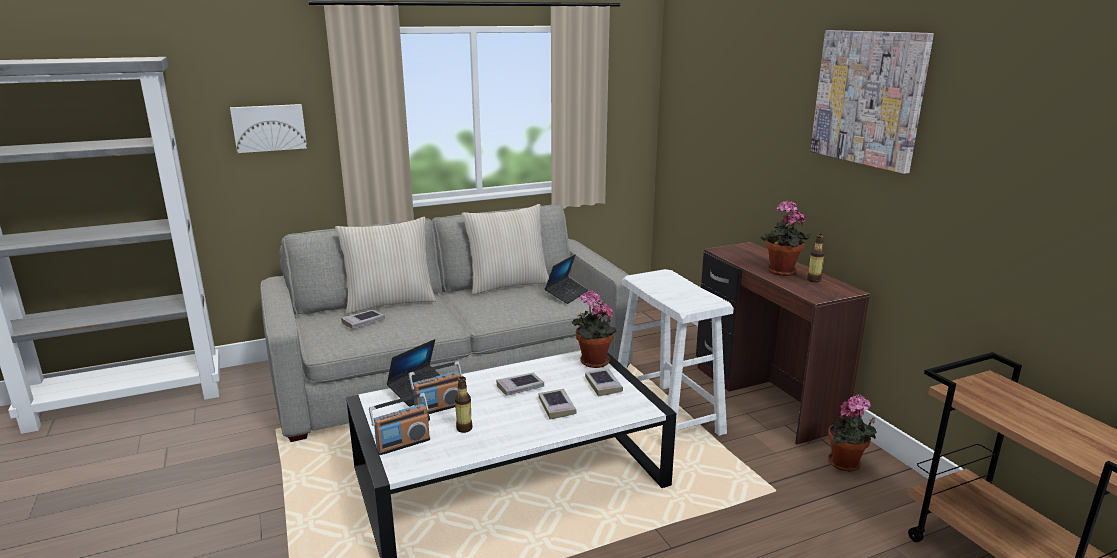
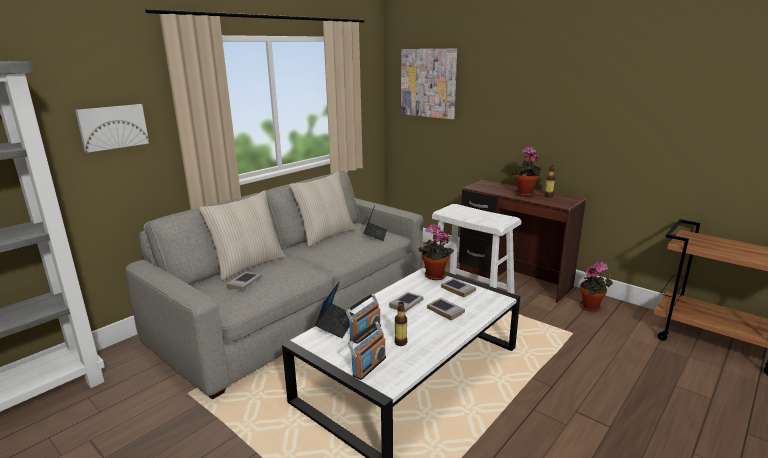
camera: 25 degrees left, 0 degrees up
(868, 98) = (574, 75): picture -> picture (428, 83)

